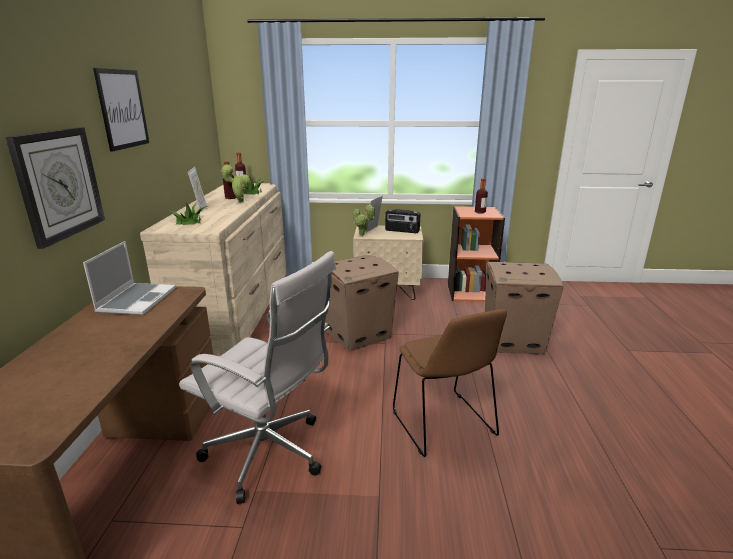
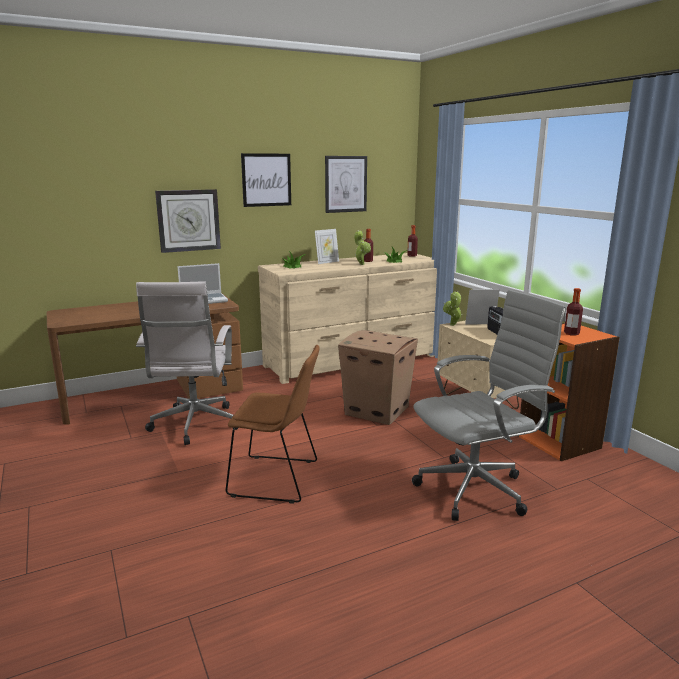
camera: 60 degrees right, 5 degrees down
(179, 111) = (345, 184): none -> picture
(444, 425) = (277, 479): brown chair -> brown chair turned 120 degrees counterclockwise
(514, 340) = (477, 489): cardboard box -> grey office chair

